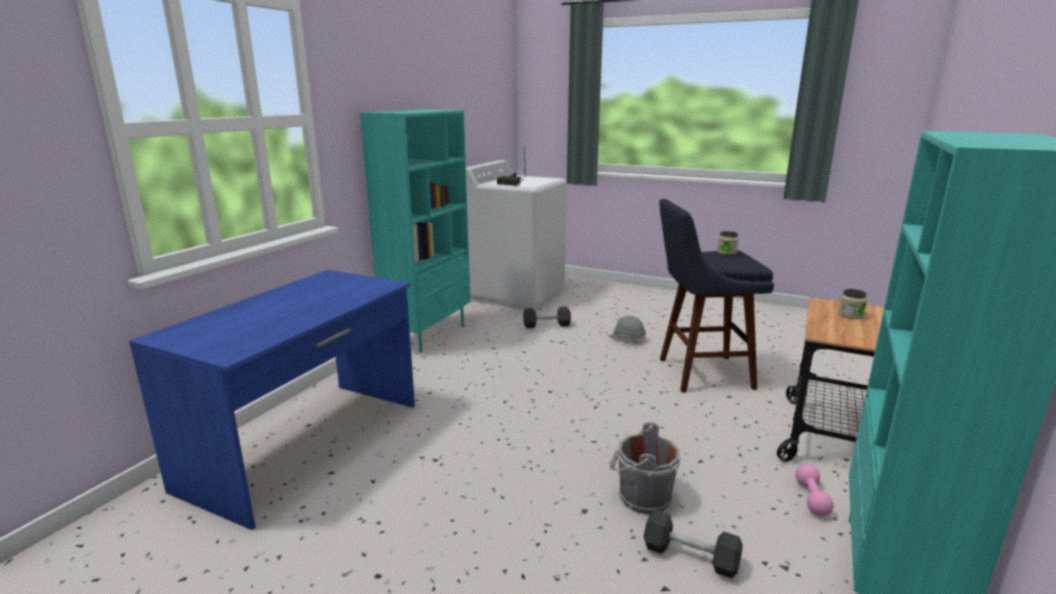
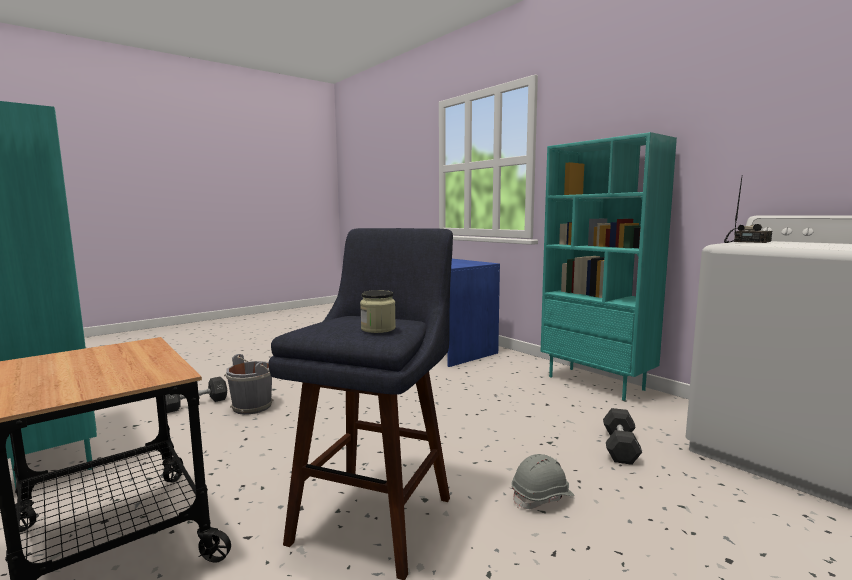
camera: 115 degrees right, 10 degrees down
(811, 498) = (132, 465): pink dumbbell -> none
(850, 315) = (119, 371): jar -> none

